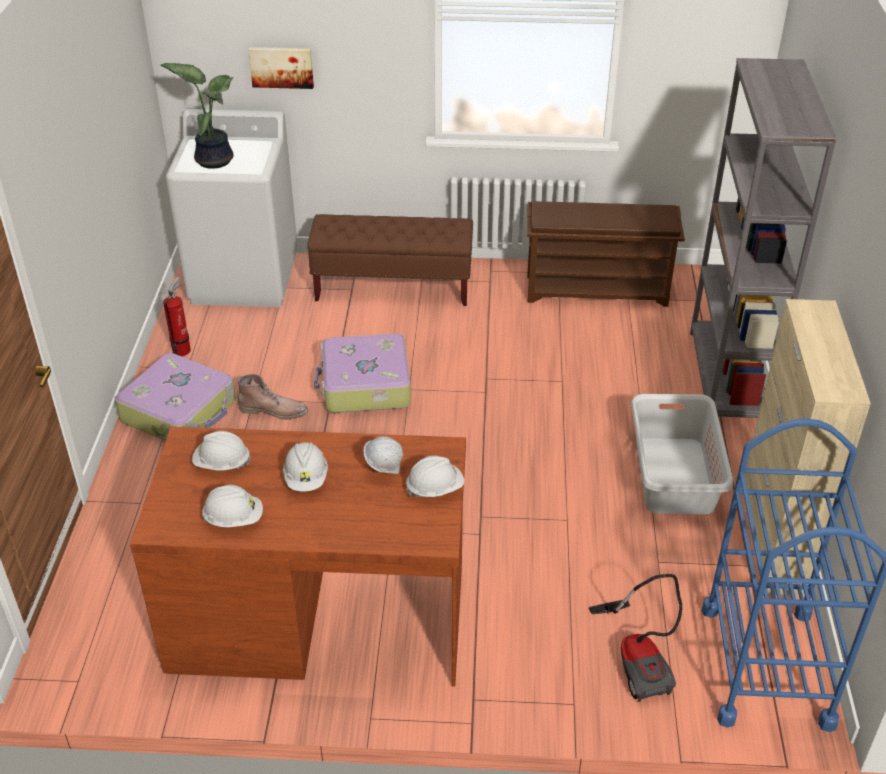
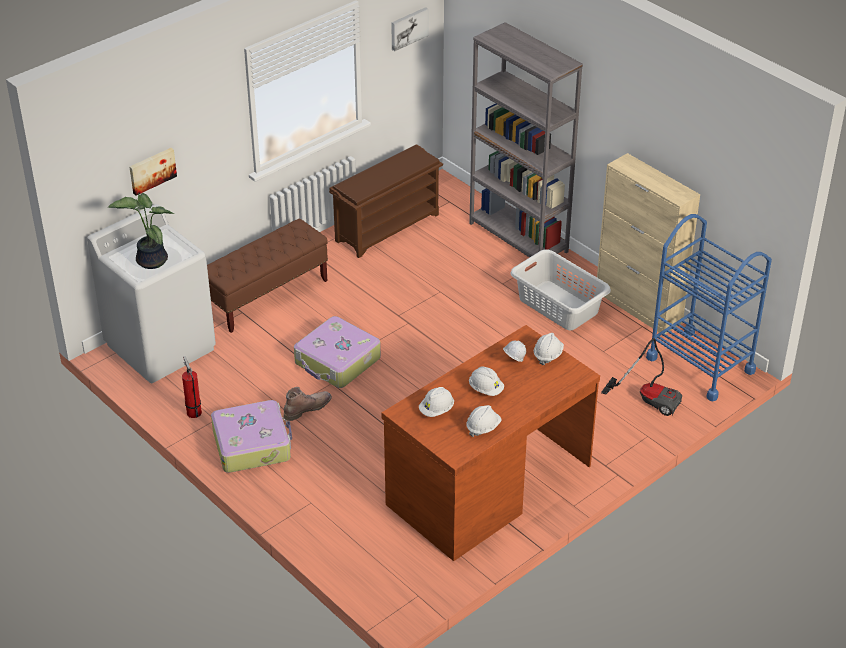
camera: 45 degrees left, 0 degrees up
(710, 41) = (408, 28): none -> picture

